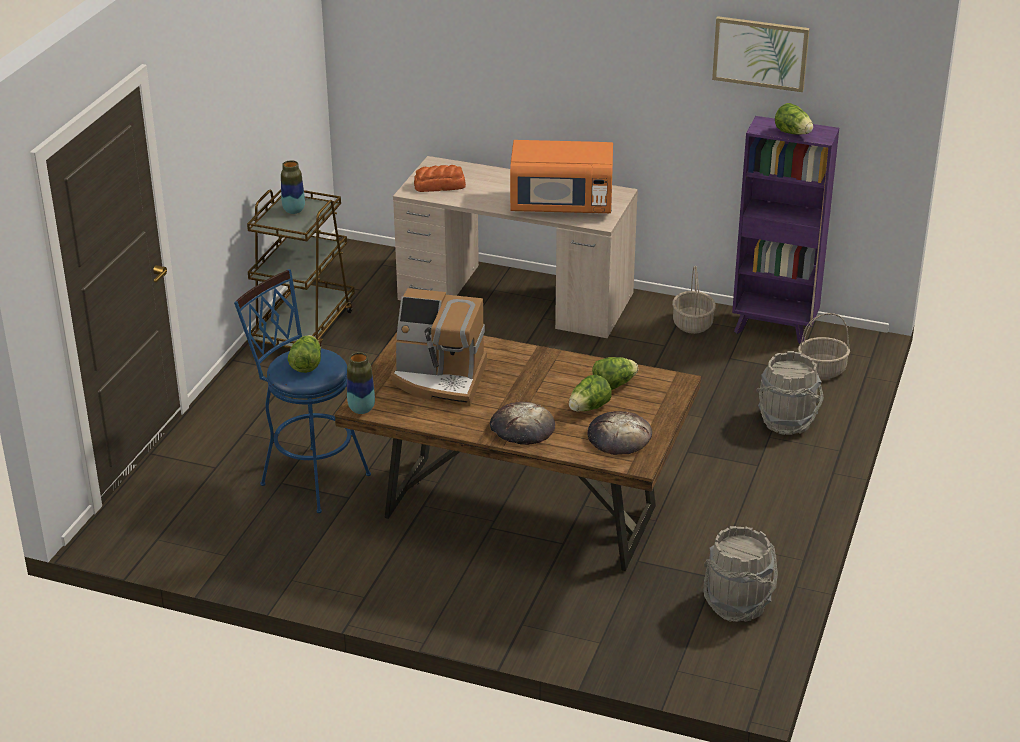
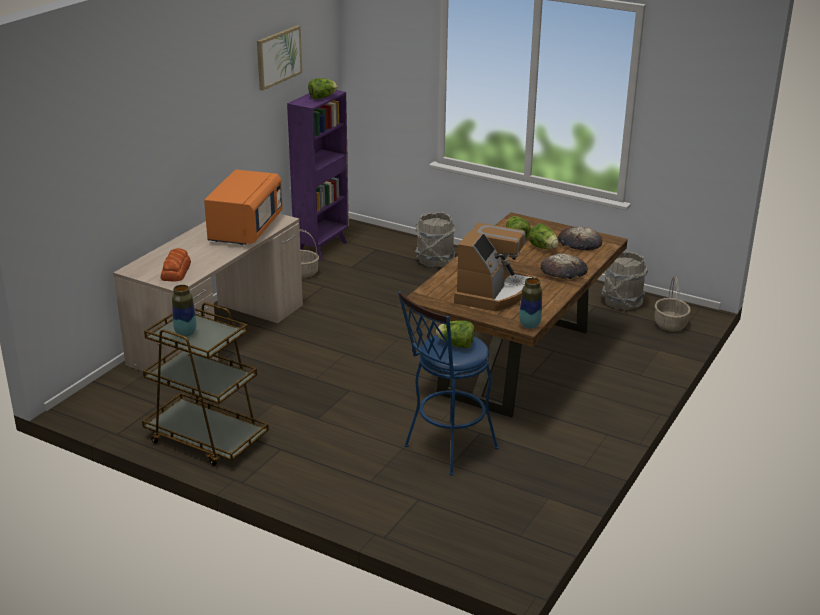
camera: 80 degrees left, 5 degrees down
(821, 370) = (380, 242): basket -> basket (670, 324)

